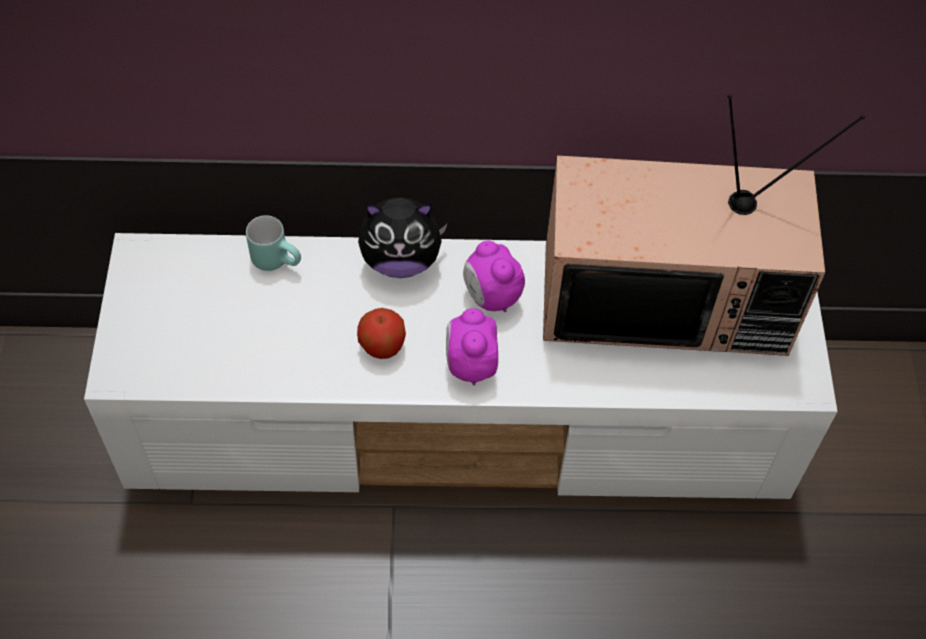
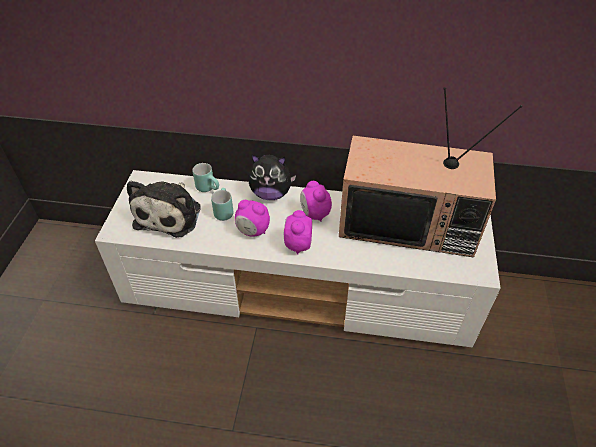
camera: 10 degrees right, 10 degrees down
(216, 325) = (170, 214): none -> plush toy
(315, 308) = (222, 211): none -> turquoise mug
(382, 346) = (253, 231): apple -> alarm clock

